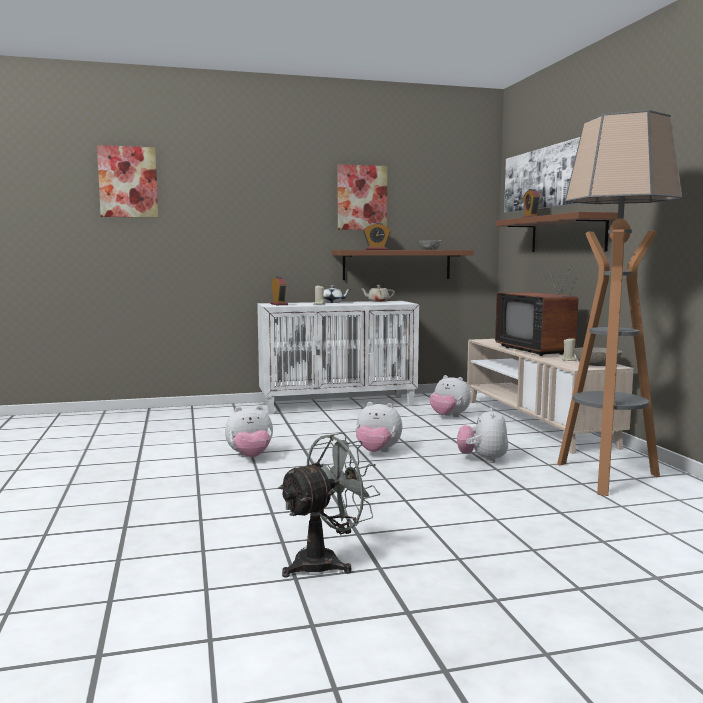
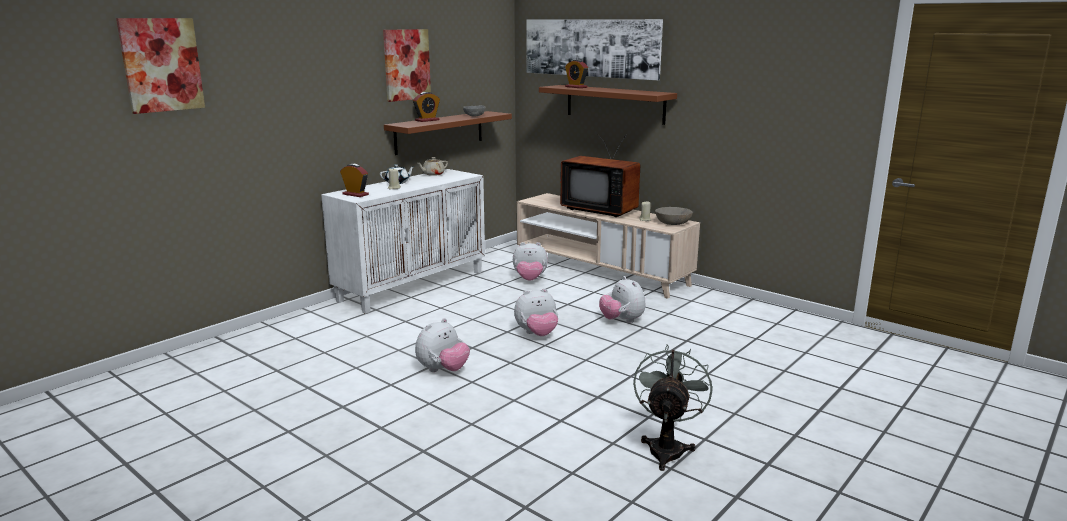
camera: 35 degrees left, 10 degrees up
(606, 477) = (716, 315): floor lamp -> none

